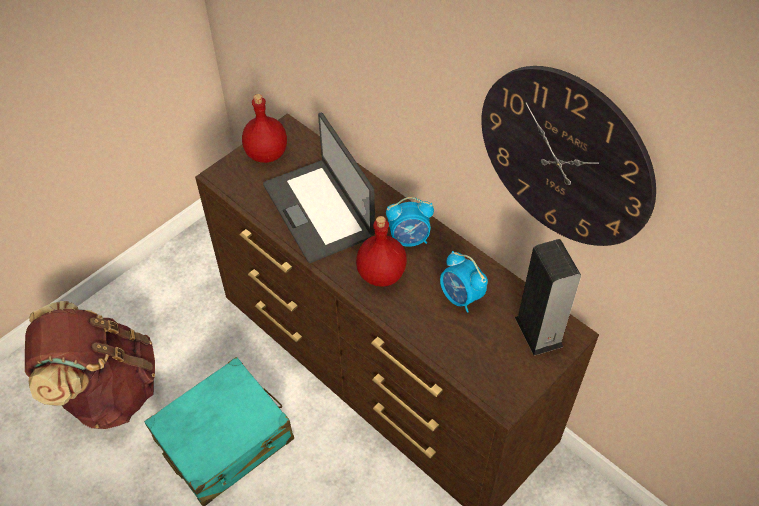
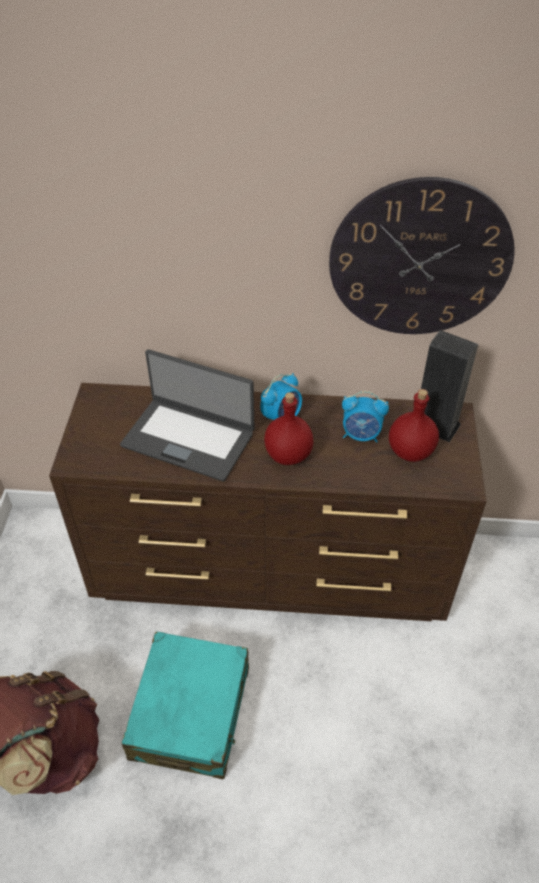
camera: 40 degrees left, 5 degrees down
(266, 154) = (97, 423): red bottle -> red bottle (411, 452)

